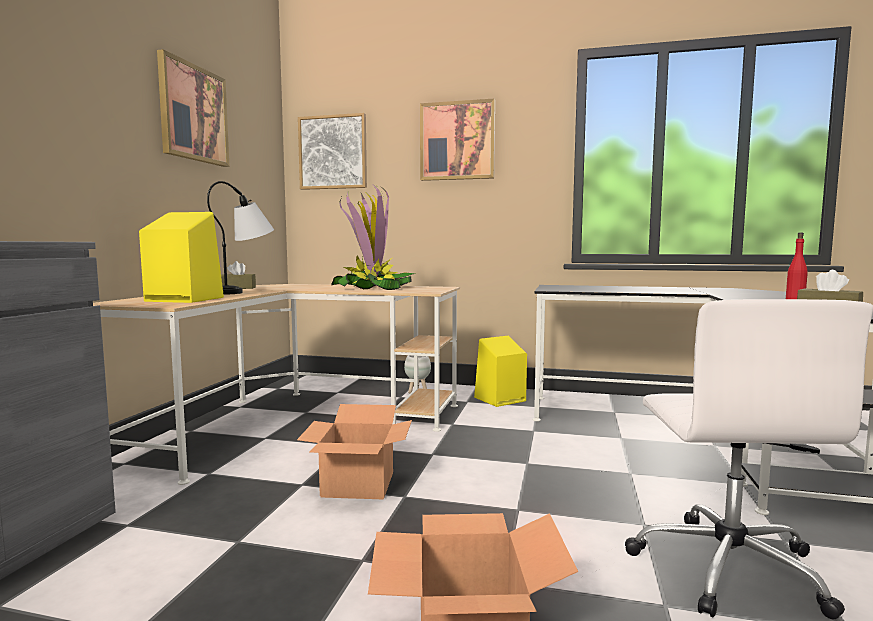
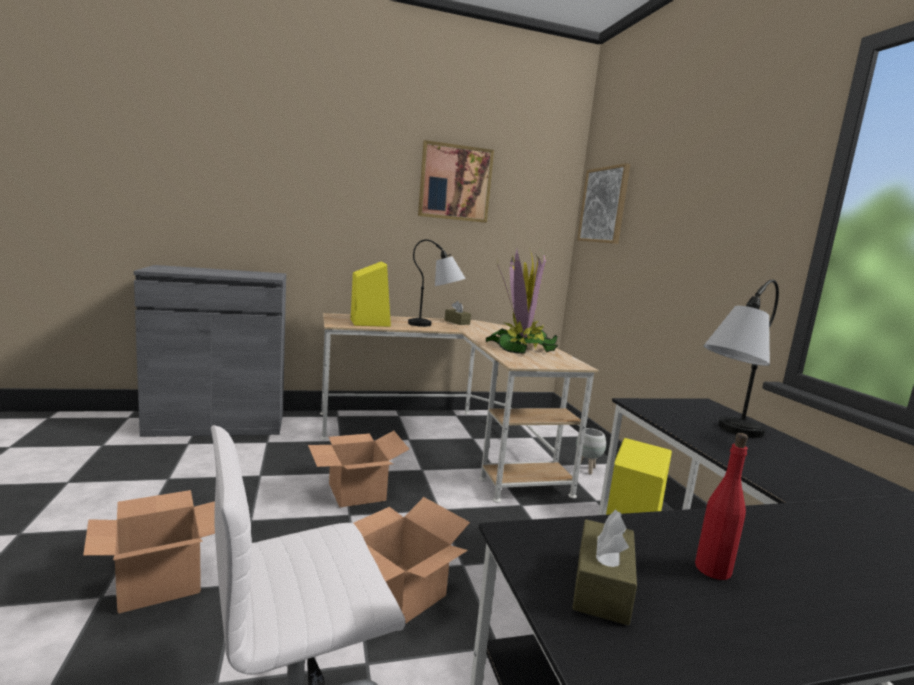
camera: 60 degrees right, 5 degrees up
(457, 141) = (694, 193): picture -> none
(557, 494) = (401, 594): none -> cardboard box
(610, 289) = (726, 434): none -> table lamp

